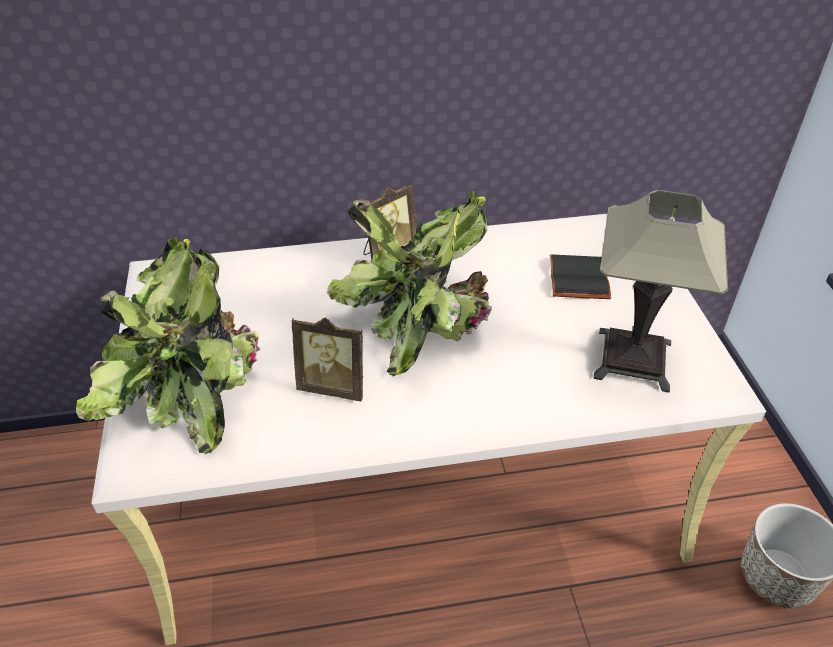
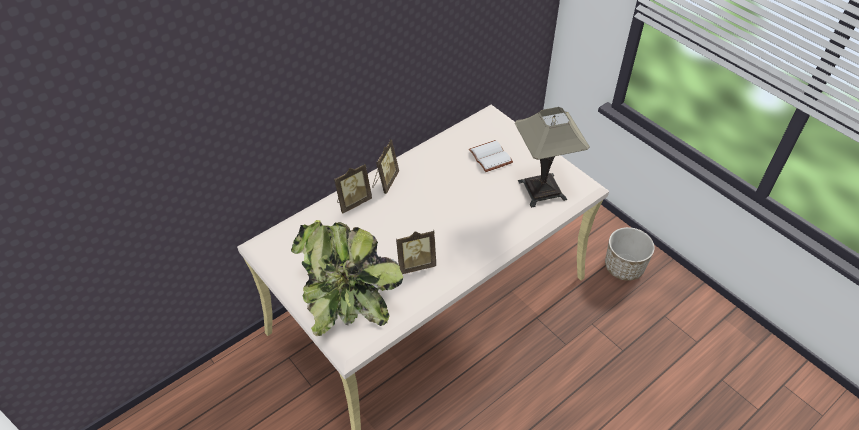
camera: 30 degrees left, 5 degrees up
(321, 263) = (353, 202): none -> picture frame
(422, 322) = (432, 213): potted plant -> none
(581, 279) = (491, 157): black book -> white book

